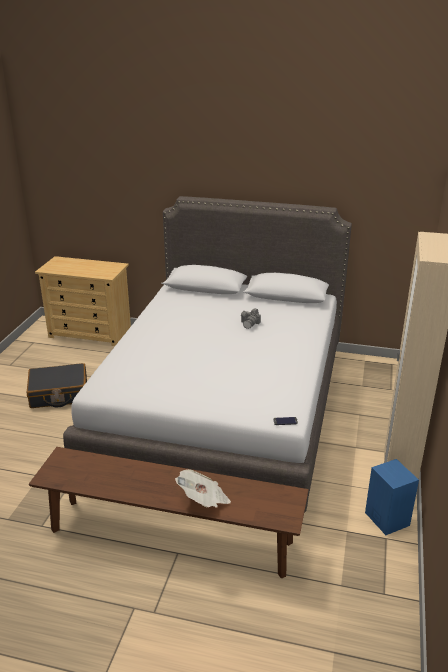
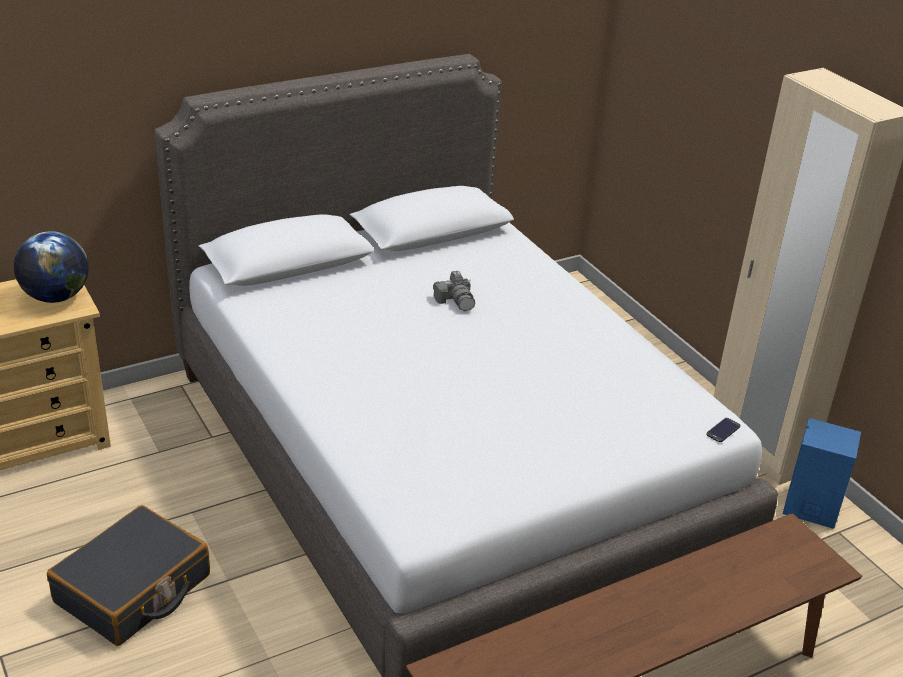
camera: 45 degrees left, 5 degrees up
(107, 270) = (55, 297): none -> globe
(203, 500) = (713, 606): newspaper -> none

